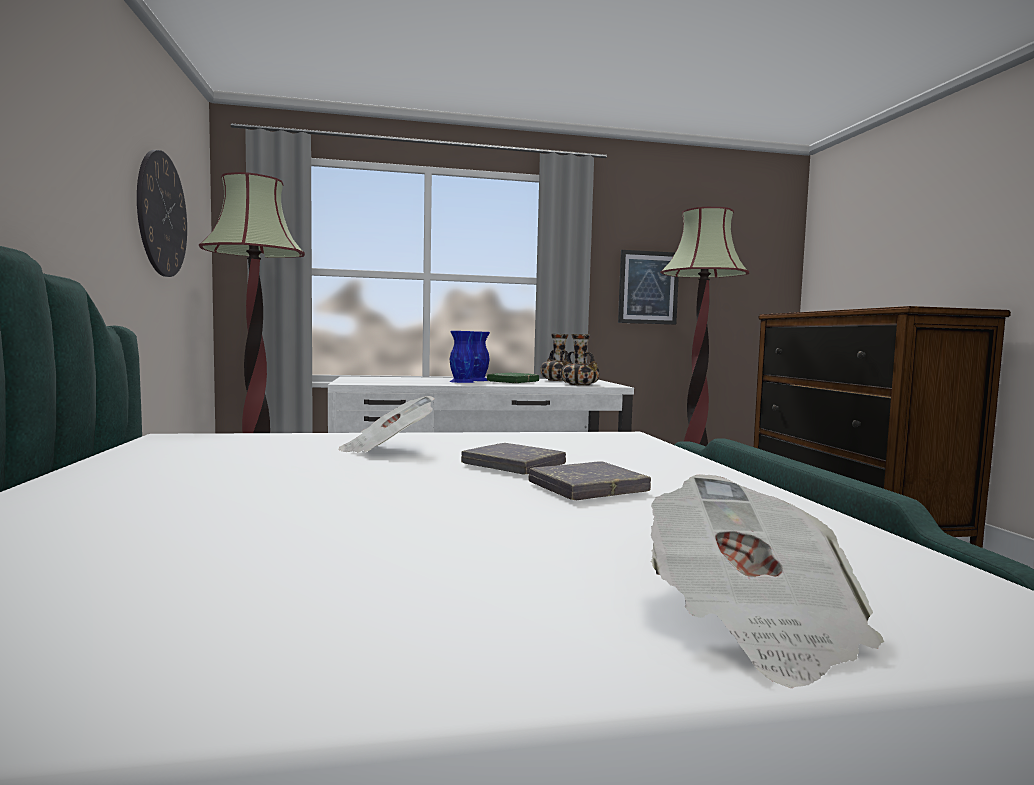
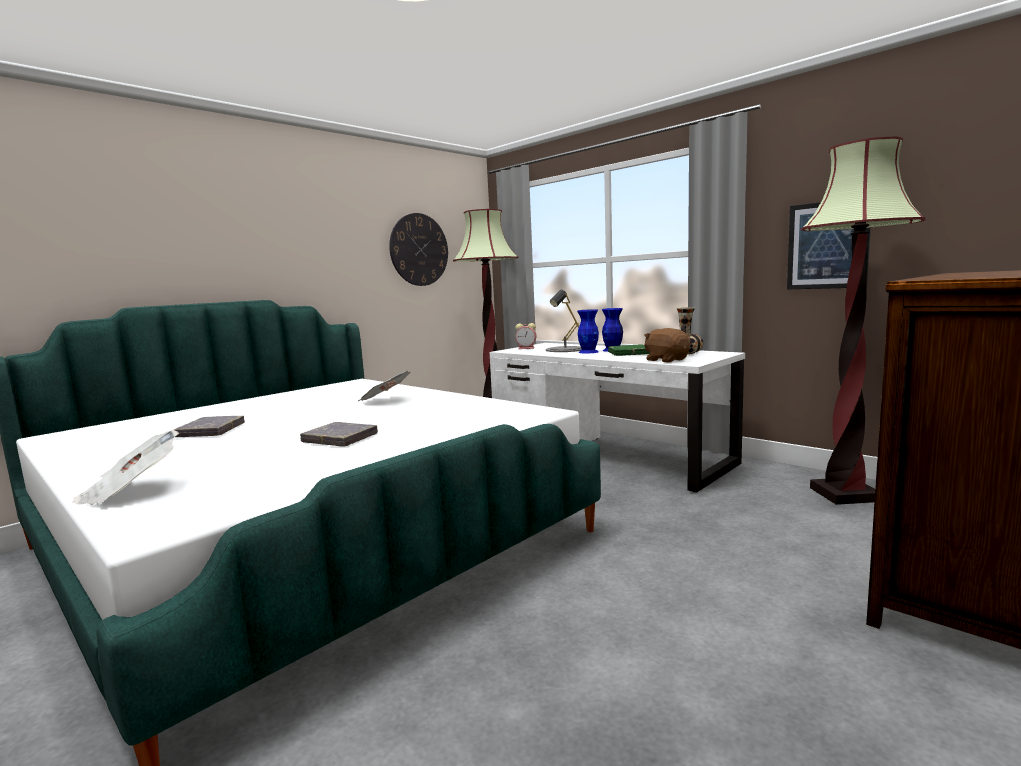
camera: 55 degrees right, 5 degrees up
(359, 380) = (527, 348): none -> alarm clock
(419, 380) = (565, 349): none -> grey table lamp
(513, 465) = (380, 420): grey book -> grey book (211, 431)
(580, 384) = (666, 360): vase -> brown plush toy

